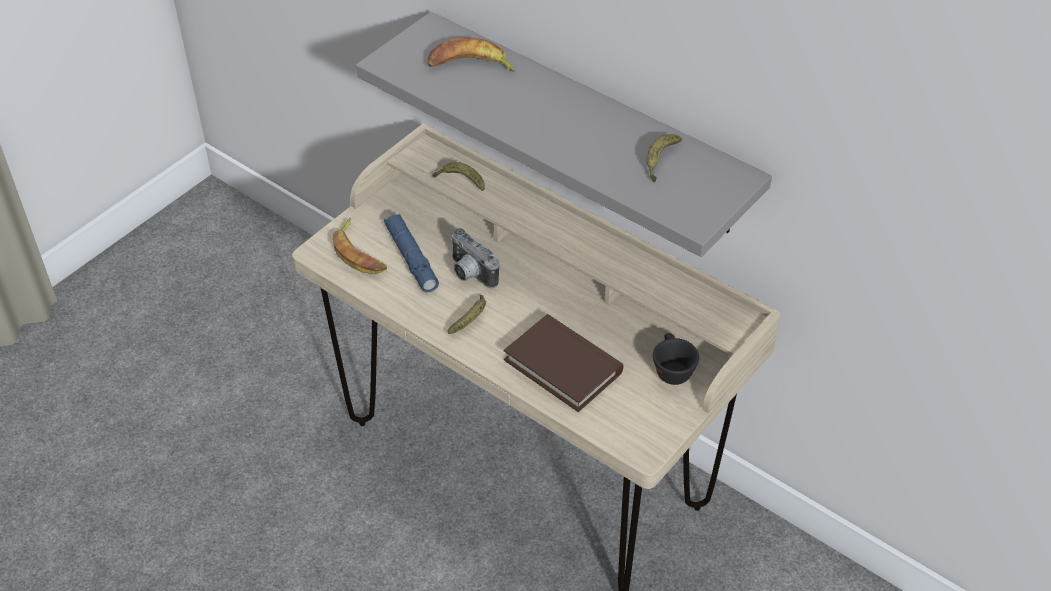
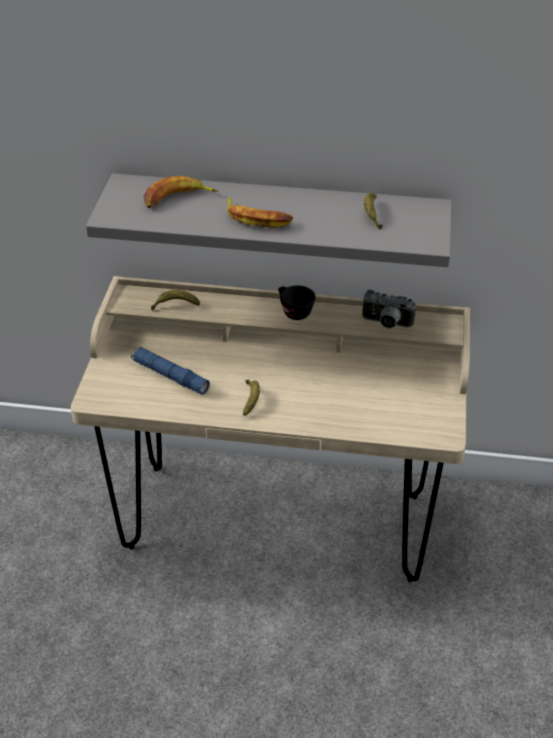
camera: 30 degrees left, 5 degrees down
(359, 253) = (126, 387): banana -> banana (257, 218)
(469, 274) = (224, 370): camera -> camera (386, 324)
(563, 366) = (344, 404): brown book -> none
(671, 369) = (418, 376): black cup -> black cup (293, 311)

